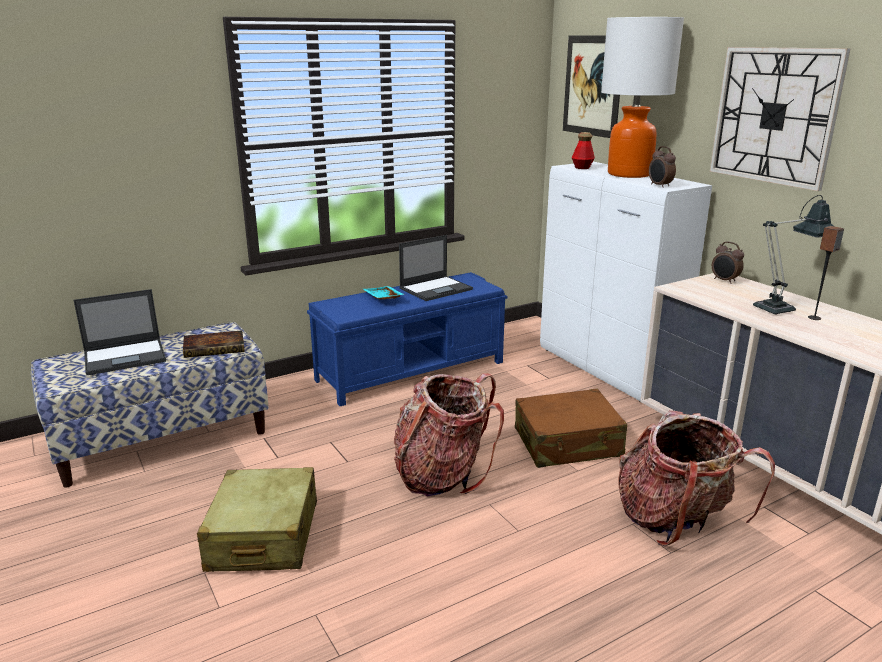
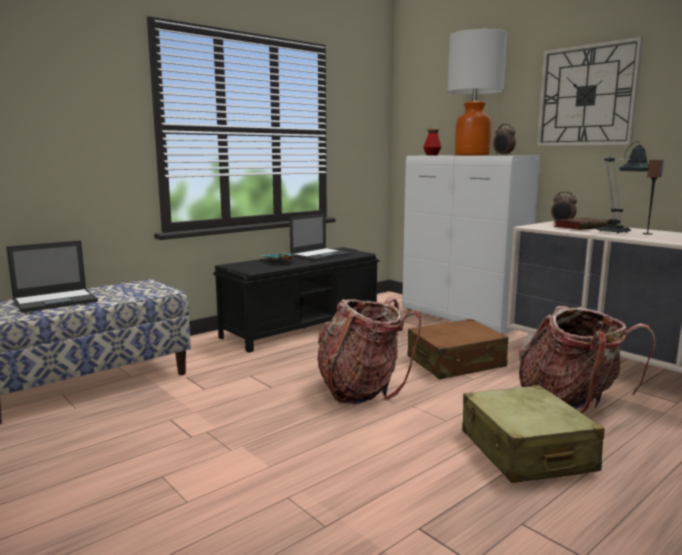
camera: 10 degrees left, 10 degrees down
(216, 347) = (142, 292): book -> book (583, 227)
(263, 536) = (212, 444): beige suitcase -> beige suitcase (525, 451)
(412, 371) = (302, 327): blue bench -> black bench
(592, 86) = (430, 99): picture -> none

